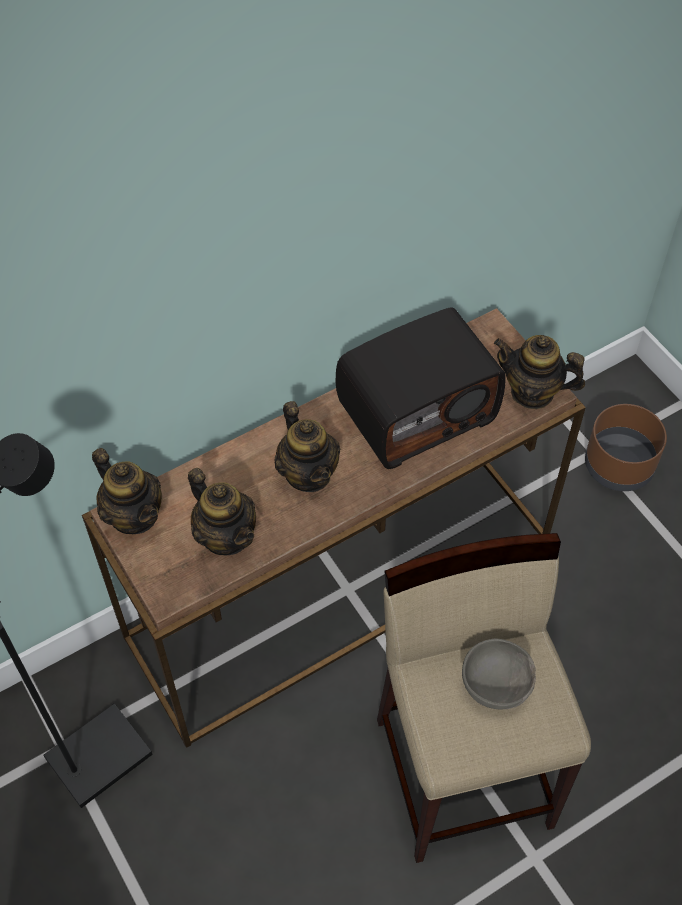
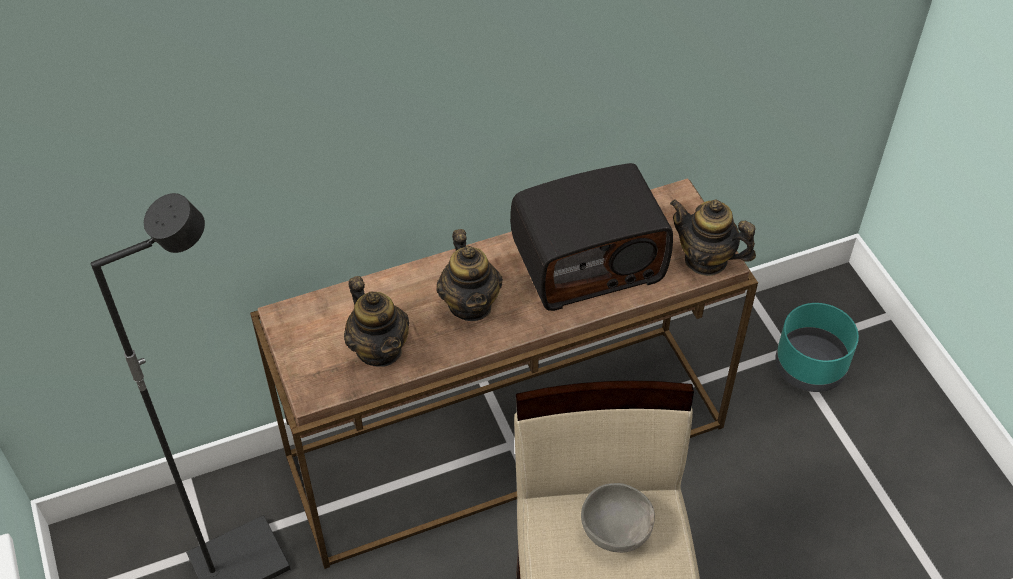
camera: 10 degrees right, 5 degrees down
(134, 515) = (297, 318): teapot -> none
(619, 465) = (810, 366): brown planter -> turquoise planter

